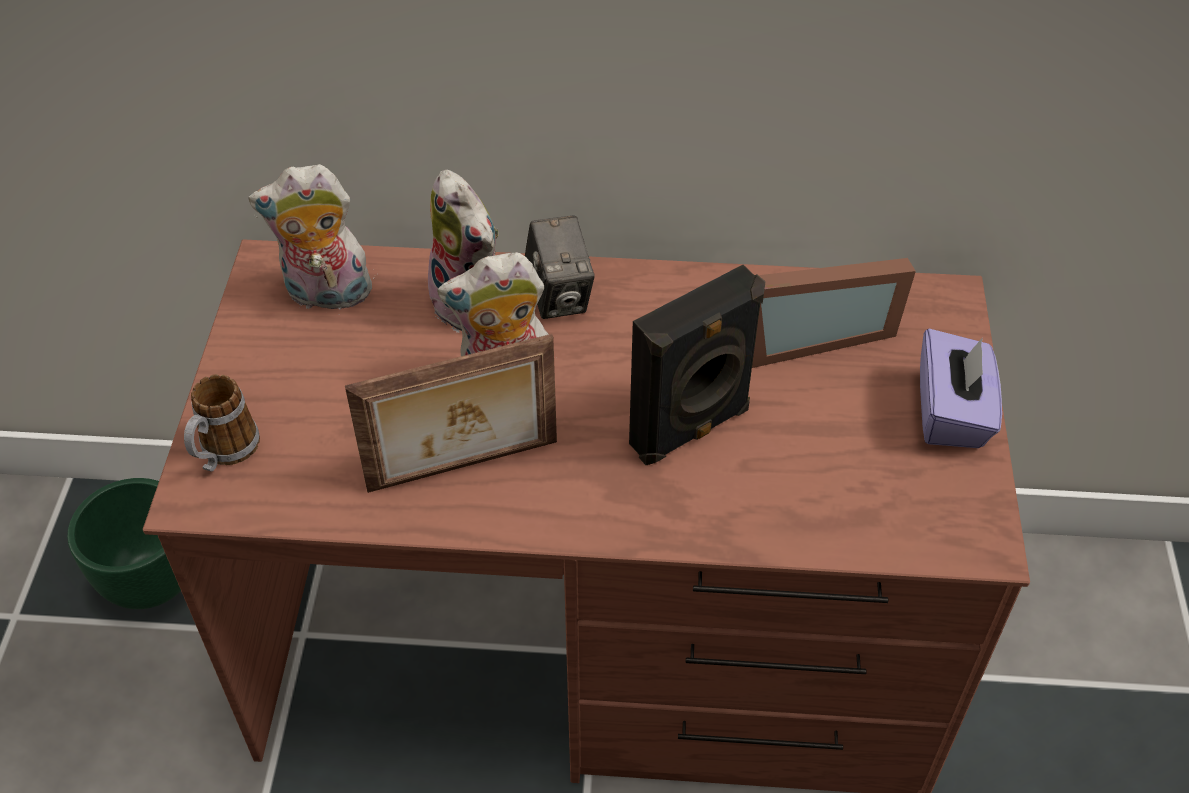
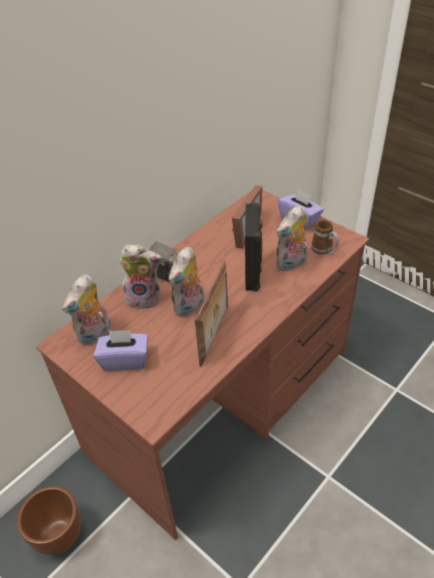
camera: 50 degrees left, 5 degrees down
(153, 581) = (59, 535): green planter -> brown planter
(224, 453) = (141, 400): mug -> mug (324, 250)
(300, 373) = (125, 360): none -> purple tissue box
(786, 479) = (291, 264): none -> plush toy

